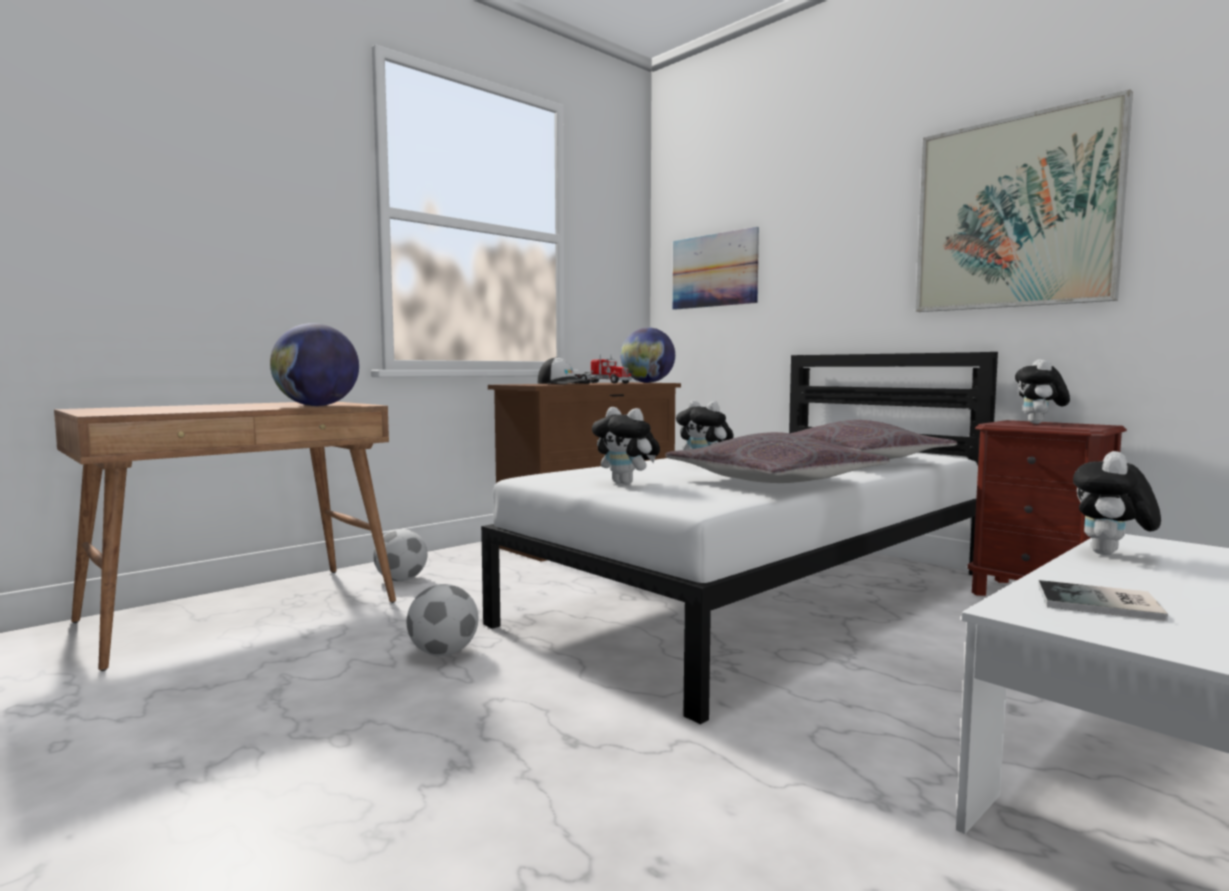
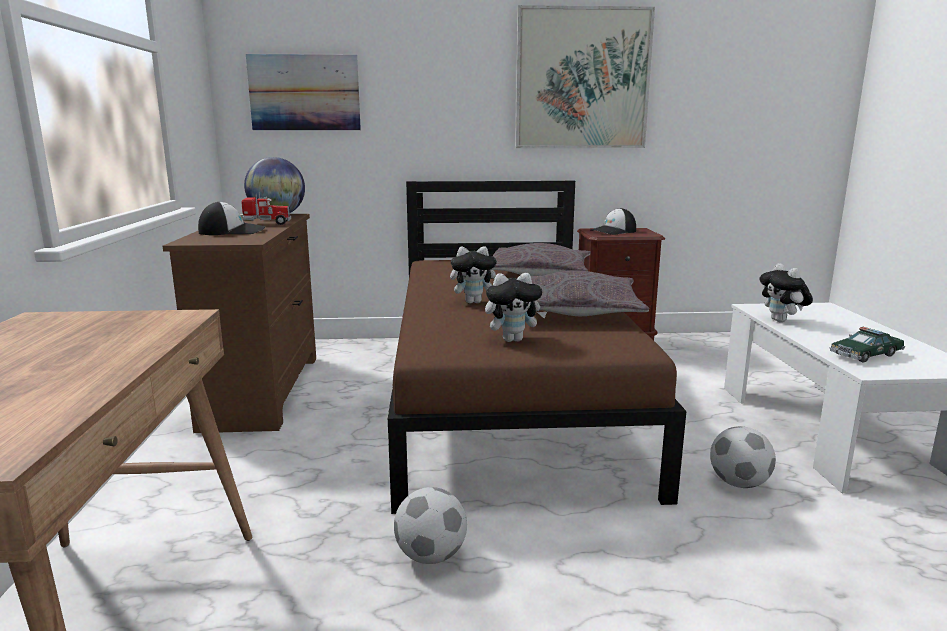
camera: 50 degrees left, 10 degrees up
(317, 406) = (149, 332): globe -> none
(401, 580) = (186, 513): football -> football (738, 483)
(762, 598) = (507, 397): white bed -> brown bed
(1040, 423) = (613, 231): plush toy -> cap
(1102, 603) = (866, 355): book -> toy car

